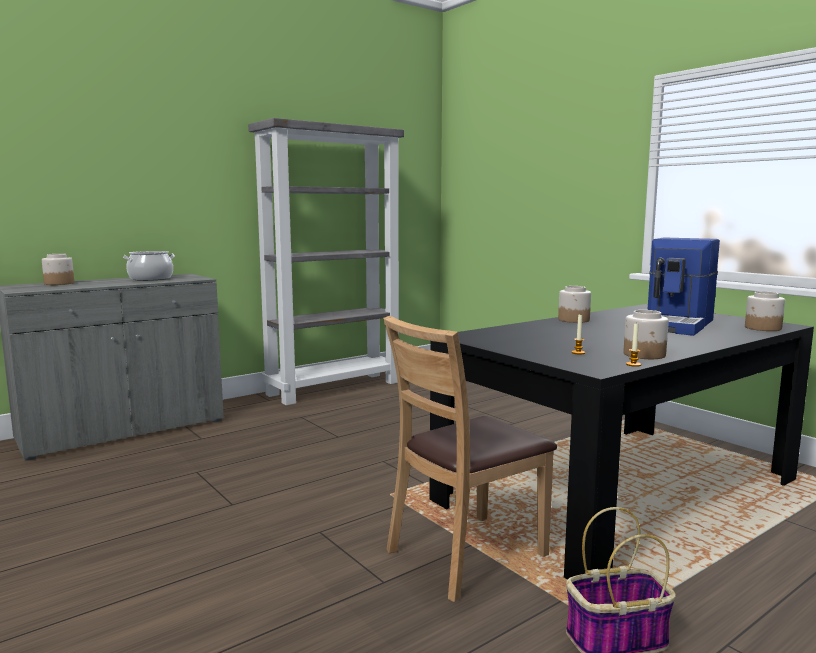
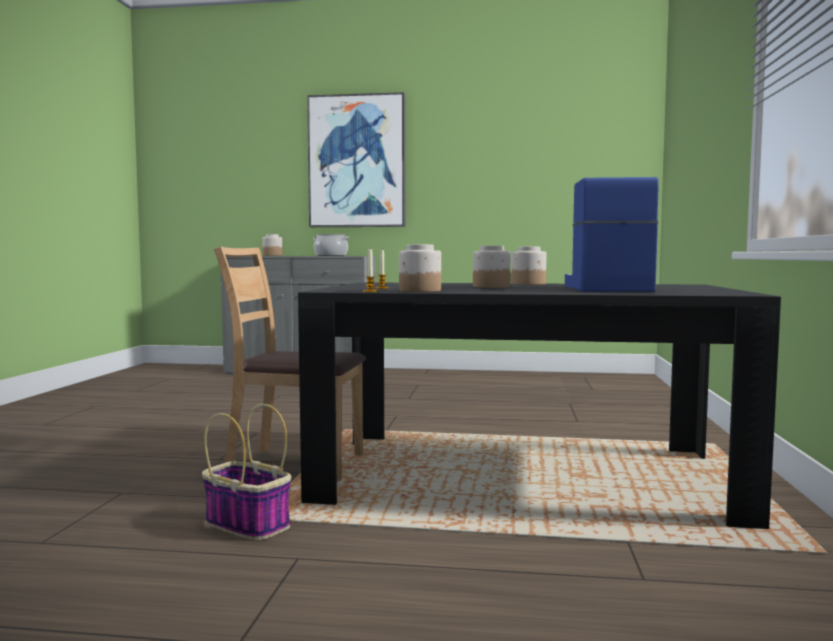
camera: 45 degrees right, 5 degrees down
(160, 157) = (357, 162): none -> picture
(334, 388) = (494, 375): grey bookcase -> none
(676, 325) = (604, 288): coffee machine -> coffee machine turned 105 degrees clockwise
(763, 328) = (688, 293): jar -> jar (490, 286)

